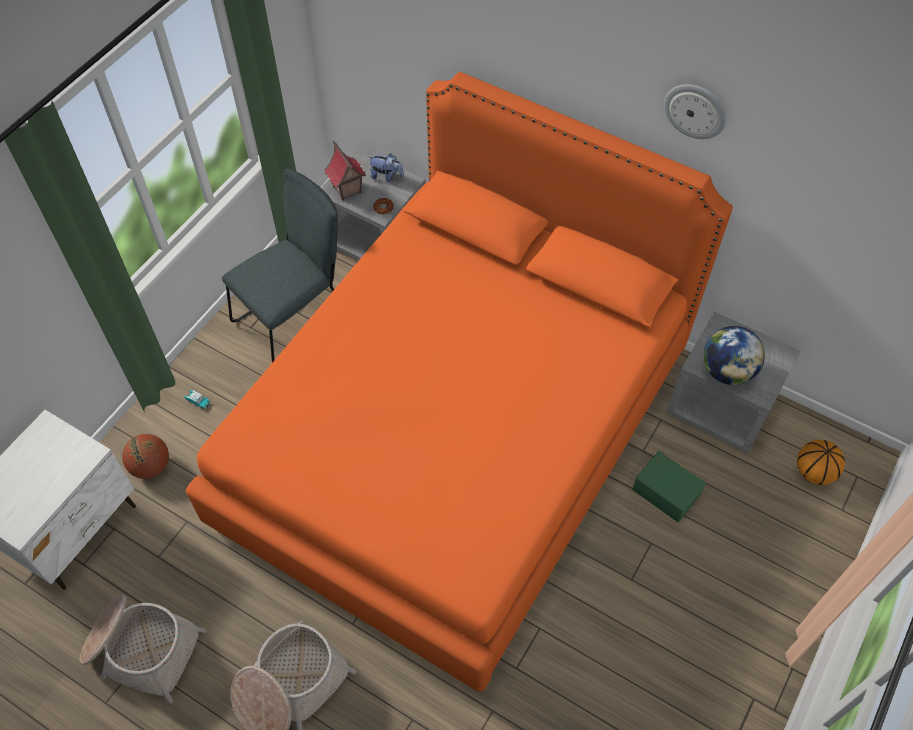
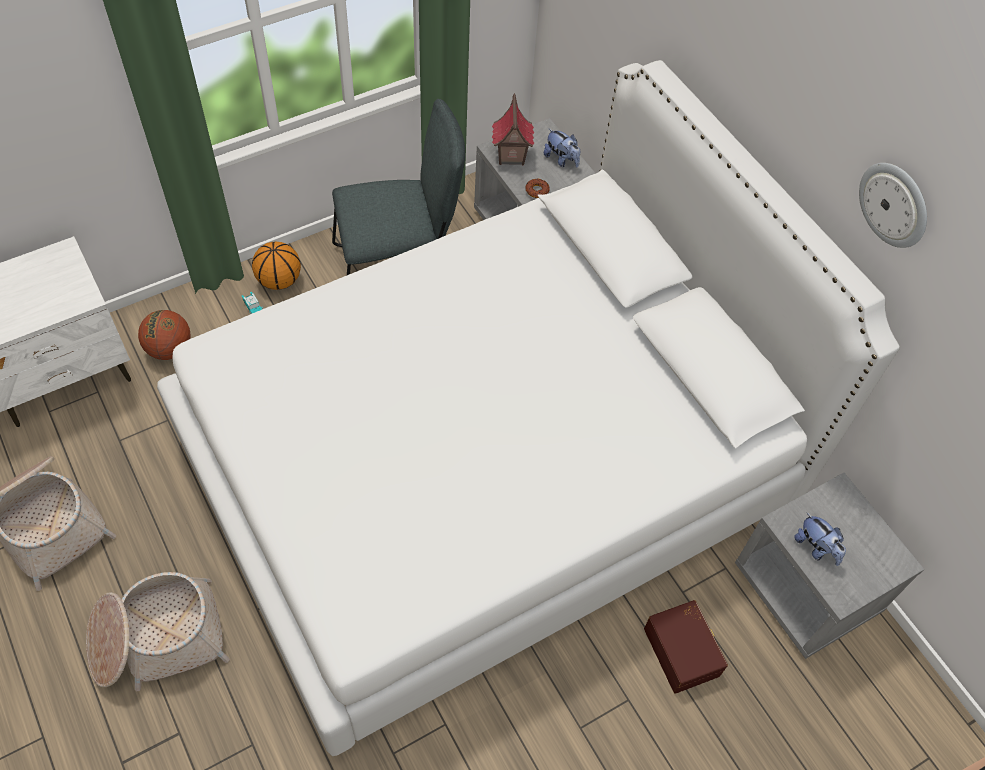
camera: 25 degrees right, 0 degrees up
(456, 436) = (486, 471): orange bed -> white bed
(667, 490) = (683, 651): green storage box -> brown storage box
(727, 371) = (816, 548): globe -> plush toy
(813, 472) = (875, 723): basketball -> basketball (279, 280)

